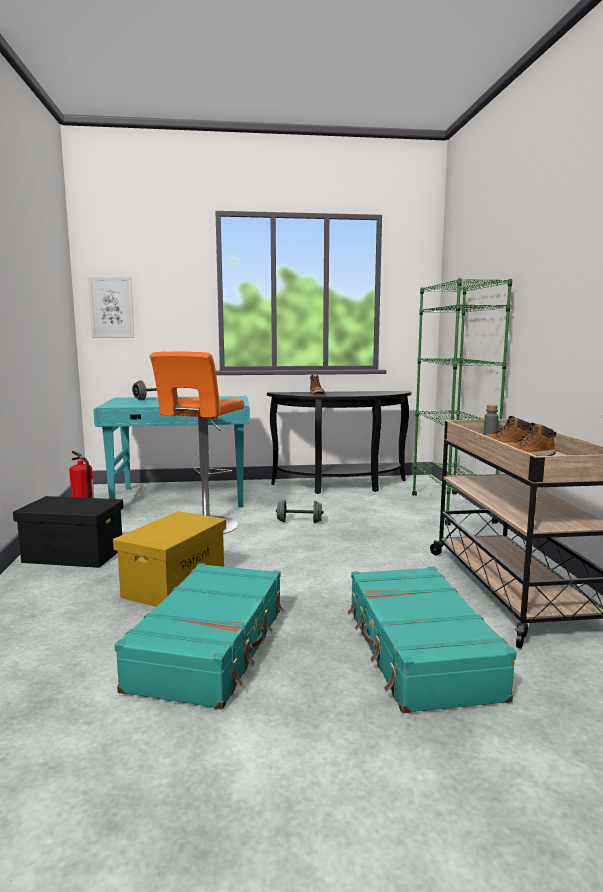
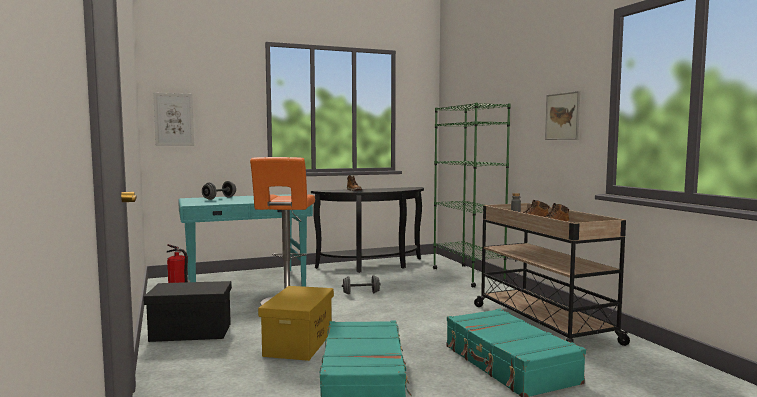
camera: 15 degrees left, 5 degrees down
(573, 294) = (562, 116): none -> picture

